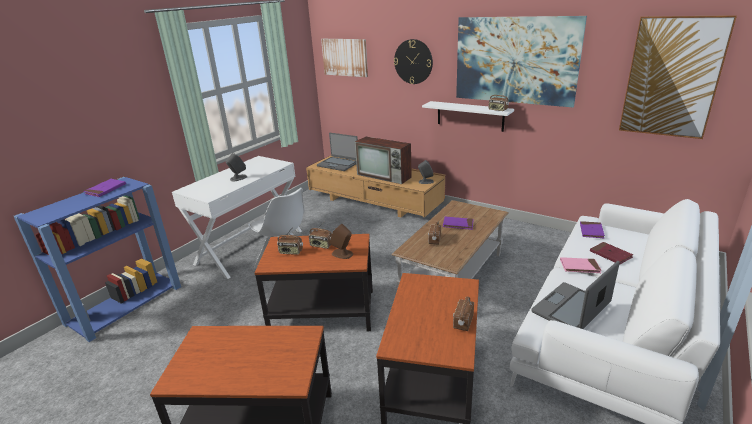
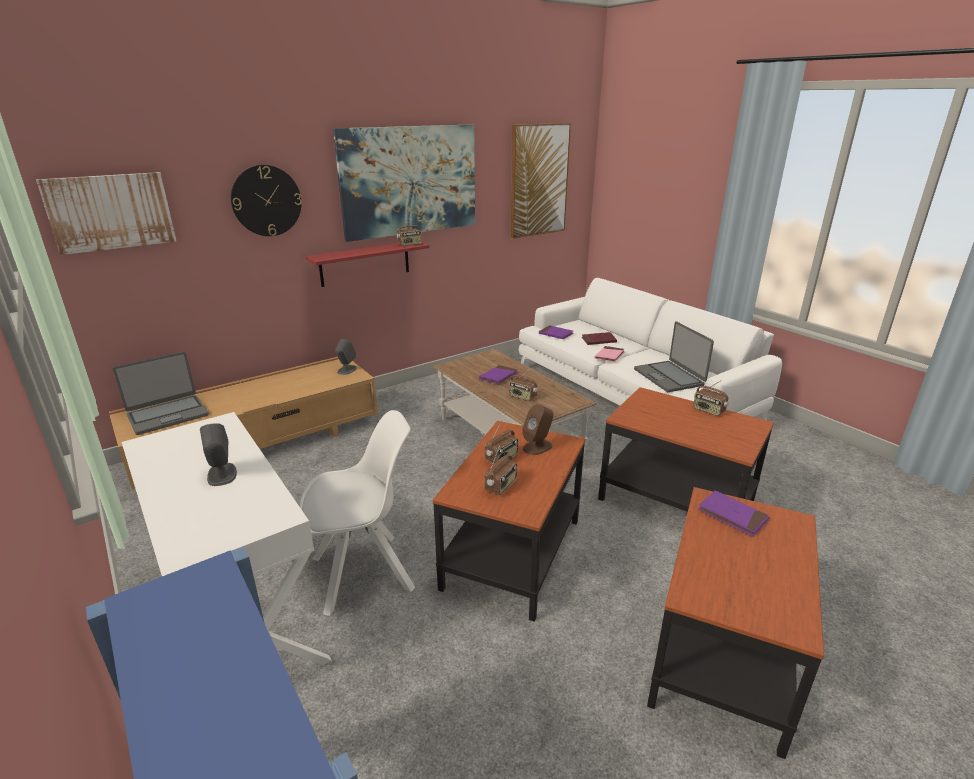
camera: 70 degrees left, 0 degrees up
(106, 189) = (170, 635): purple book -> purple book (732, 515)
(385, 176) = (284, 390): television -> none
(470, 116) = (365, 263): white shelf -> red shelf

